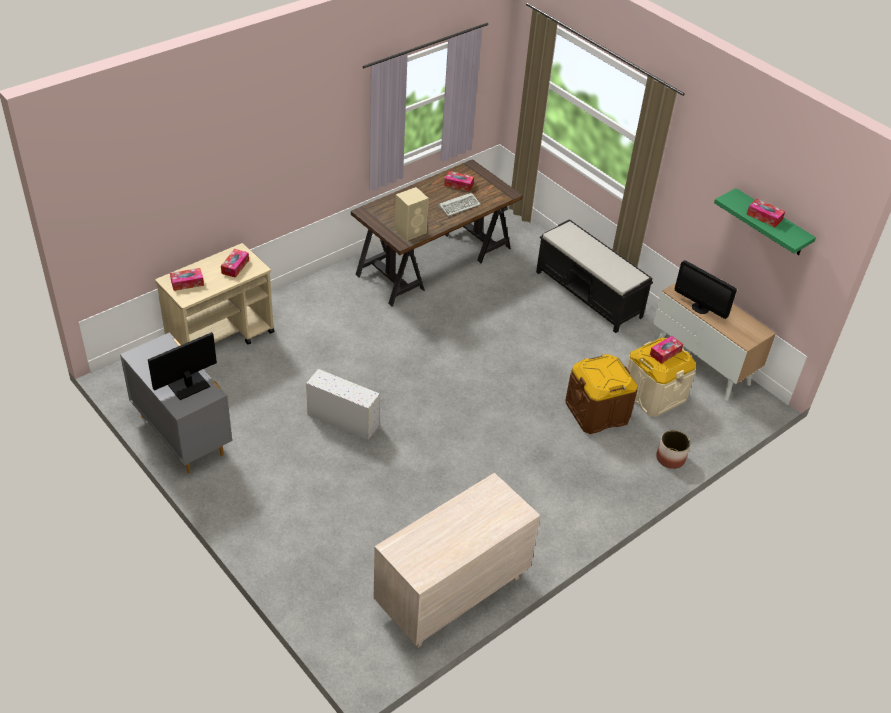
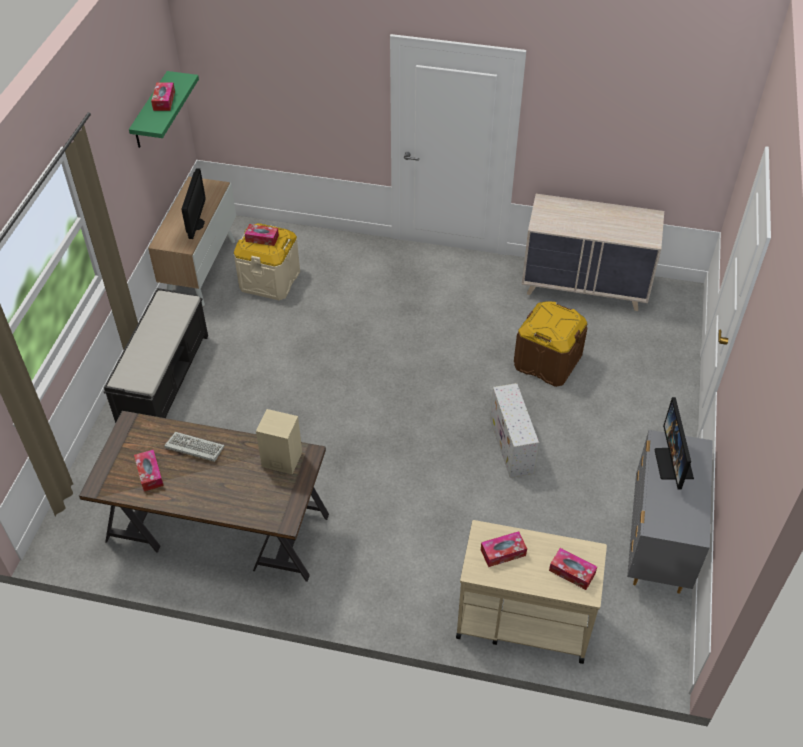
camera: 125 degrees left, 5 degrees up
(188, 385) = (674, 464): monitor -> monitor turned 75 degrees clockwise
(597, 412) = (326, 301): brown storage box -> brown storage box (547, 362)
(670, 458) = (335, 243): planter -> none

